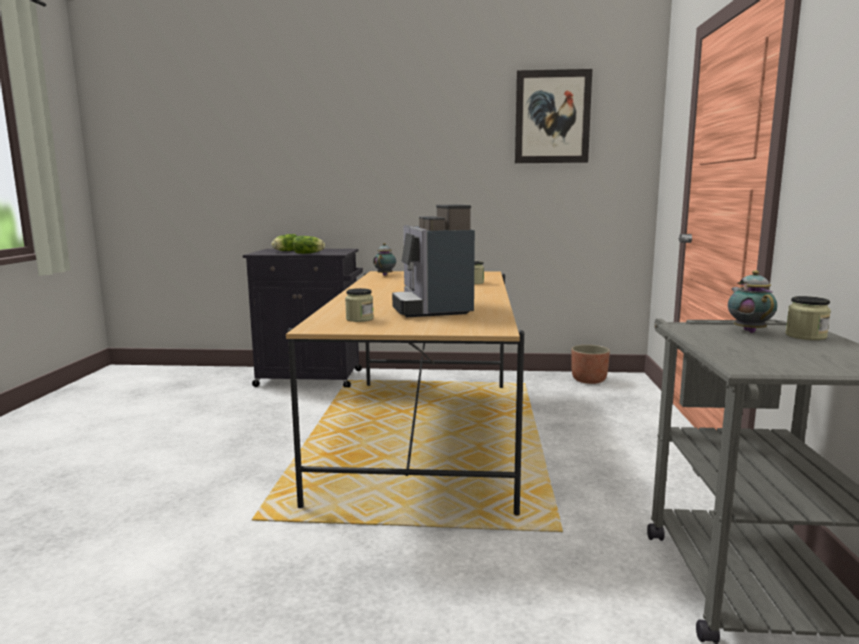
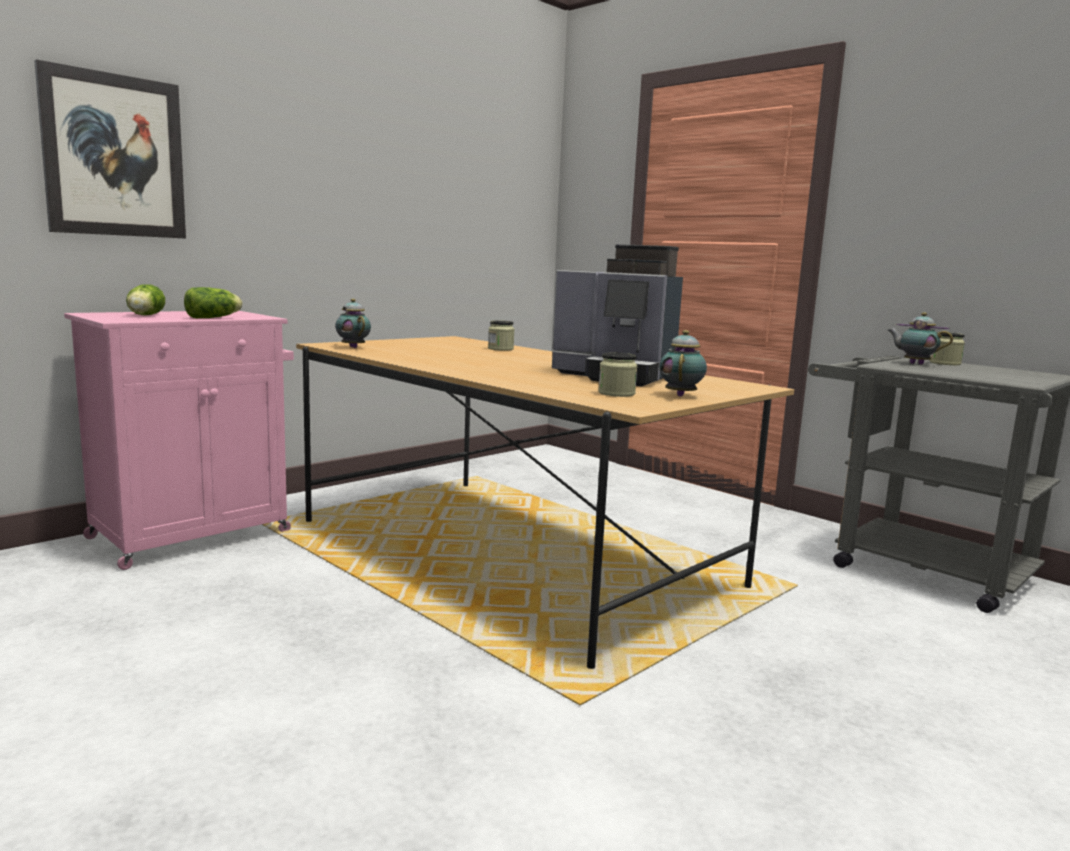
camera: 50 degrees left, 0 degrees up
(311, 378) = (194, 534): black cabinet -> pink cabinet
(393, 326) = (681, 395): none -> teapot
(552, 117) = (469, 142): picture -> picture (114, 156)
(589, 380) = (522, 460): planter -> none

